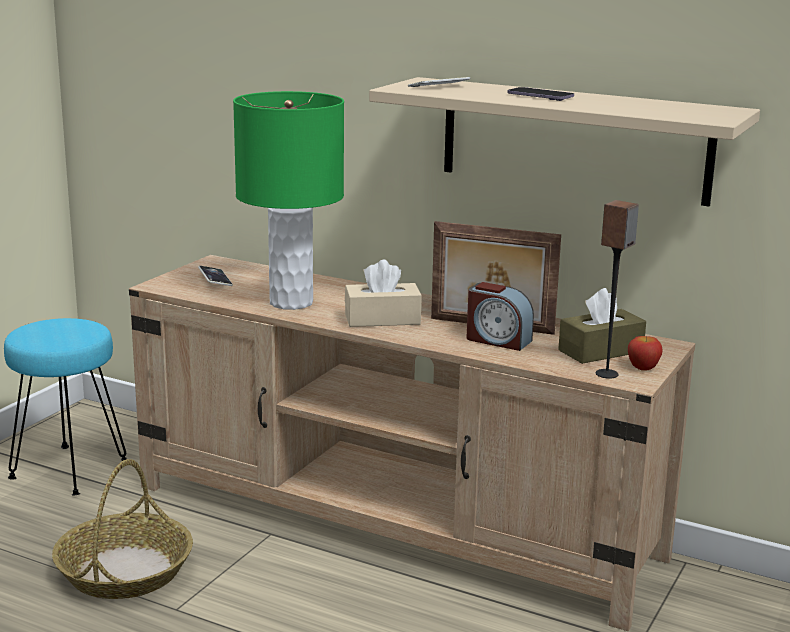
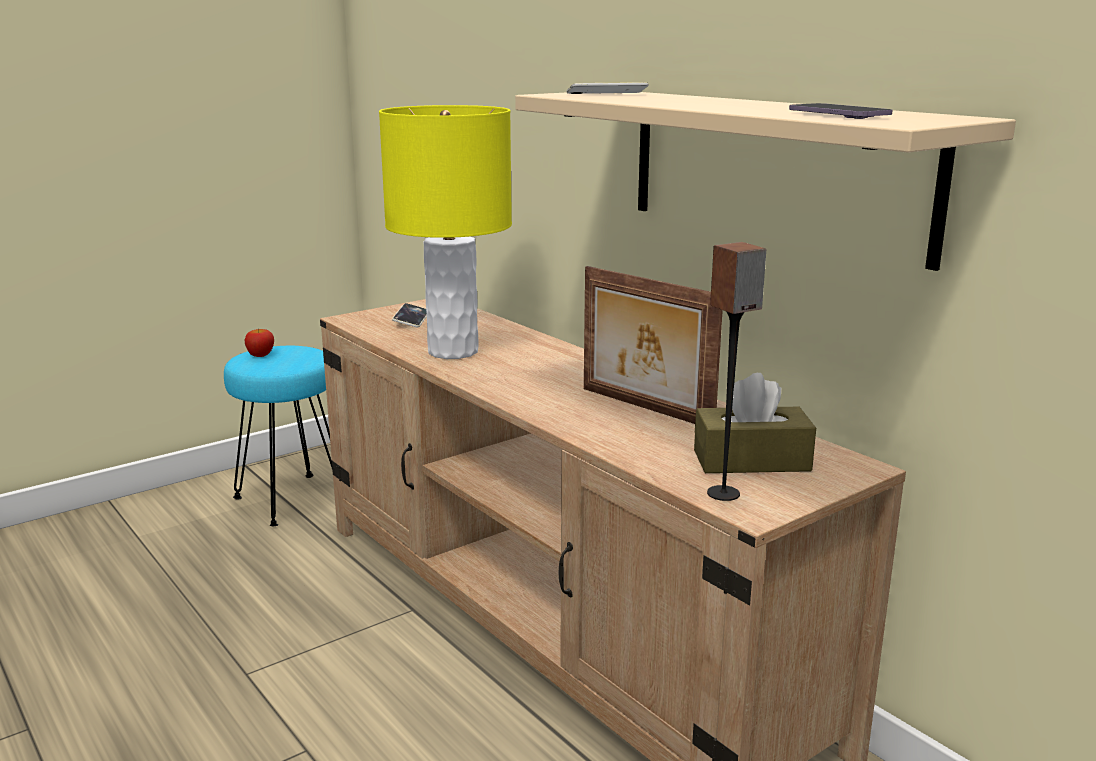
camera: 25 degrees right, 0 degrees up
(124, 571) = (240, 617): basket -> none
(291, 302) = (453, 351): green table lamp -> yellow table lamp
(382, 319) = (526, 382): beige tissue box -> none
(497, 340) = (631, 426): alarm clock -> none
(540, 96) = (708, 102): phone -> phone (838, 114)
(643, 368) = (786, 493): apple -> apple (260, 355)

